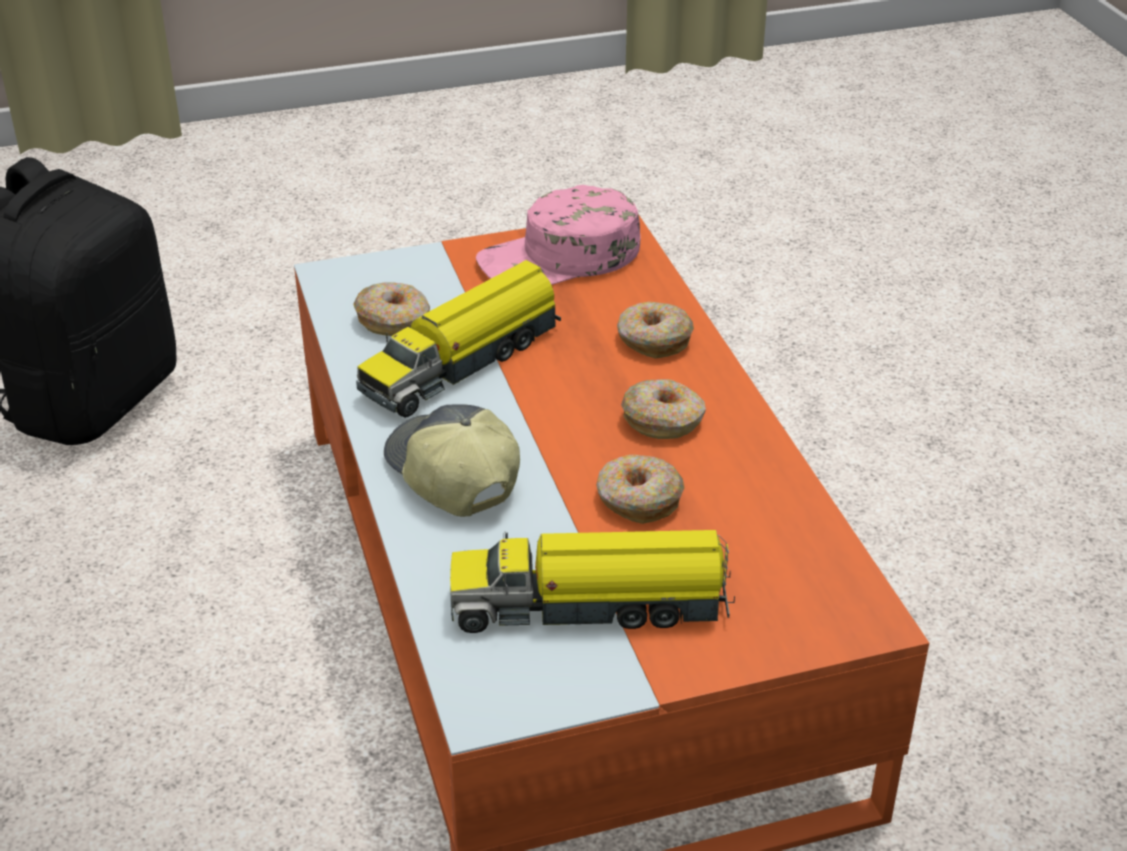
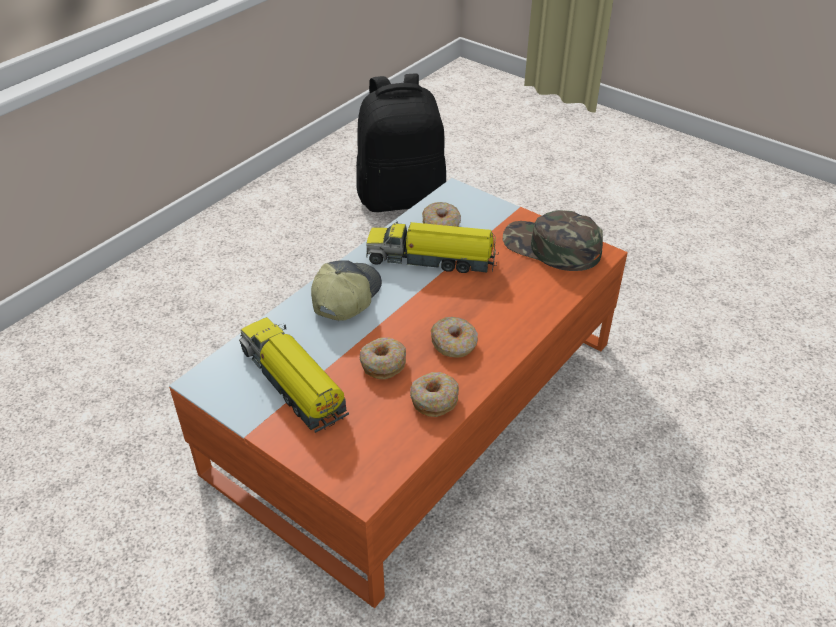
camera: 55 degrees right, 5 degrees up
(560, 258) = (551, 247): pink cap -> green cap
(653, 340) = (517, 310): donut -> donut (434, 399)

